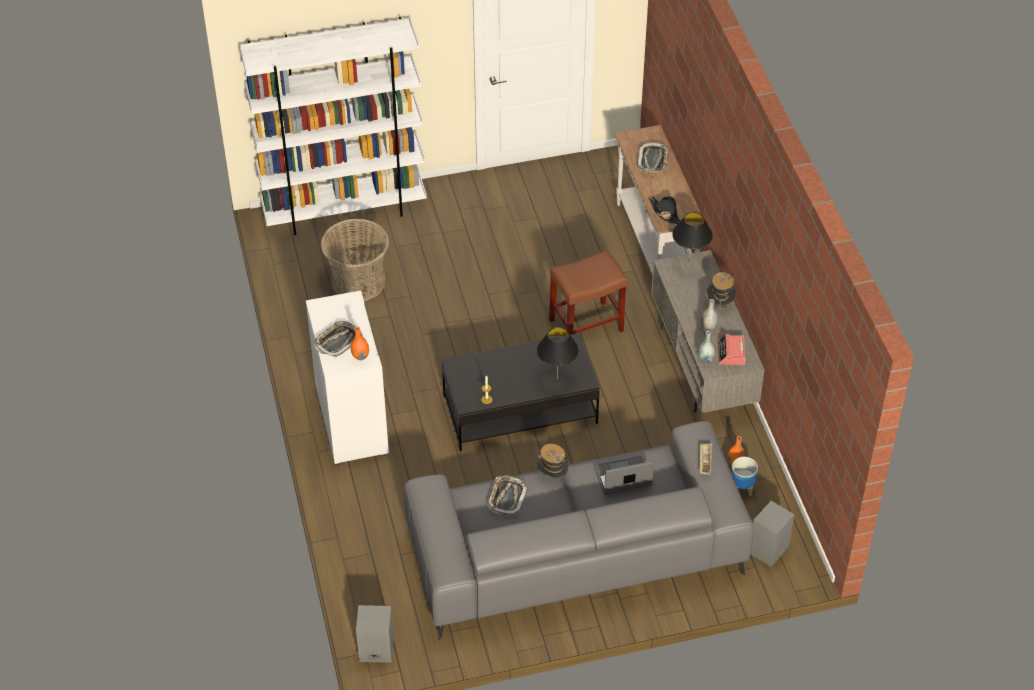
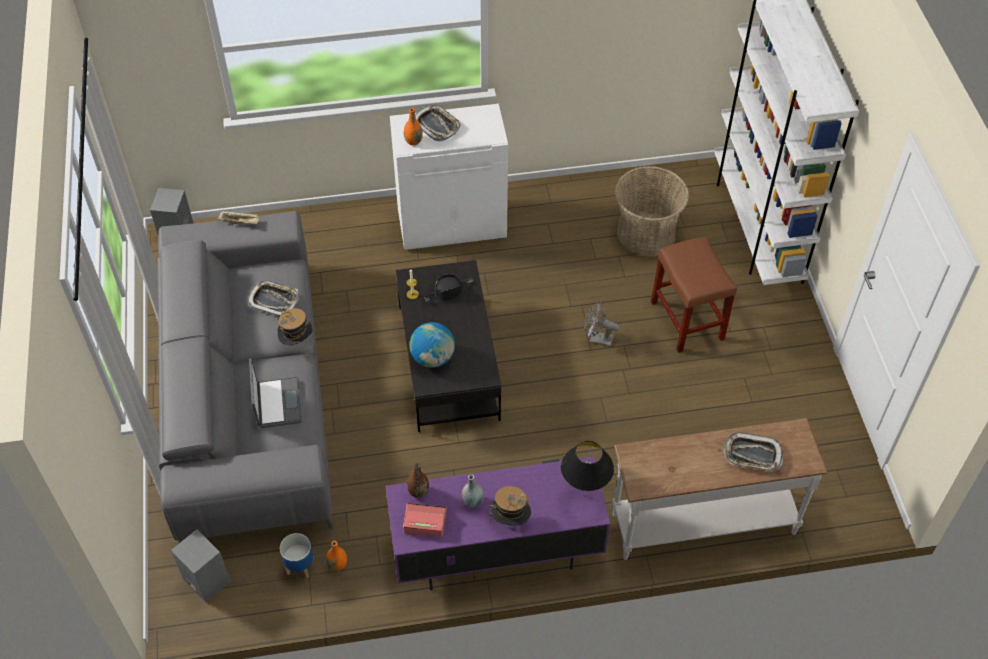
camera: 95 degrees right, 5 degrees up
(483, 311) = (597, 339): none -> grey fan
(556, 379) = (433, 358): black table lamp -> globe
(587, 324) = (570, 436): brown stool -> brown stool (688, 321)
(665, 213) = (649, 456): black hat -> black hat (449, 292)
(703, 365) = (495, 551): grey tv stand -> purple tv stand
(705, 462) = (256, 466): beige tray -> beige tray (240, 222)
(706, 359) = (418, 491): grey vase -> brown vase

